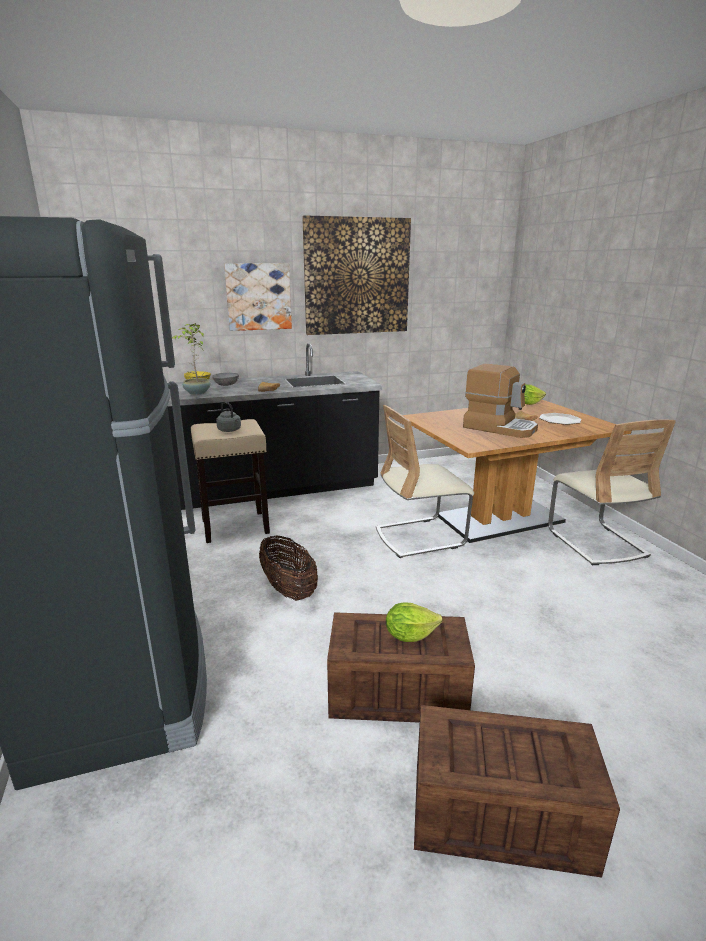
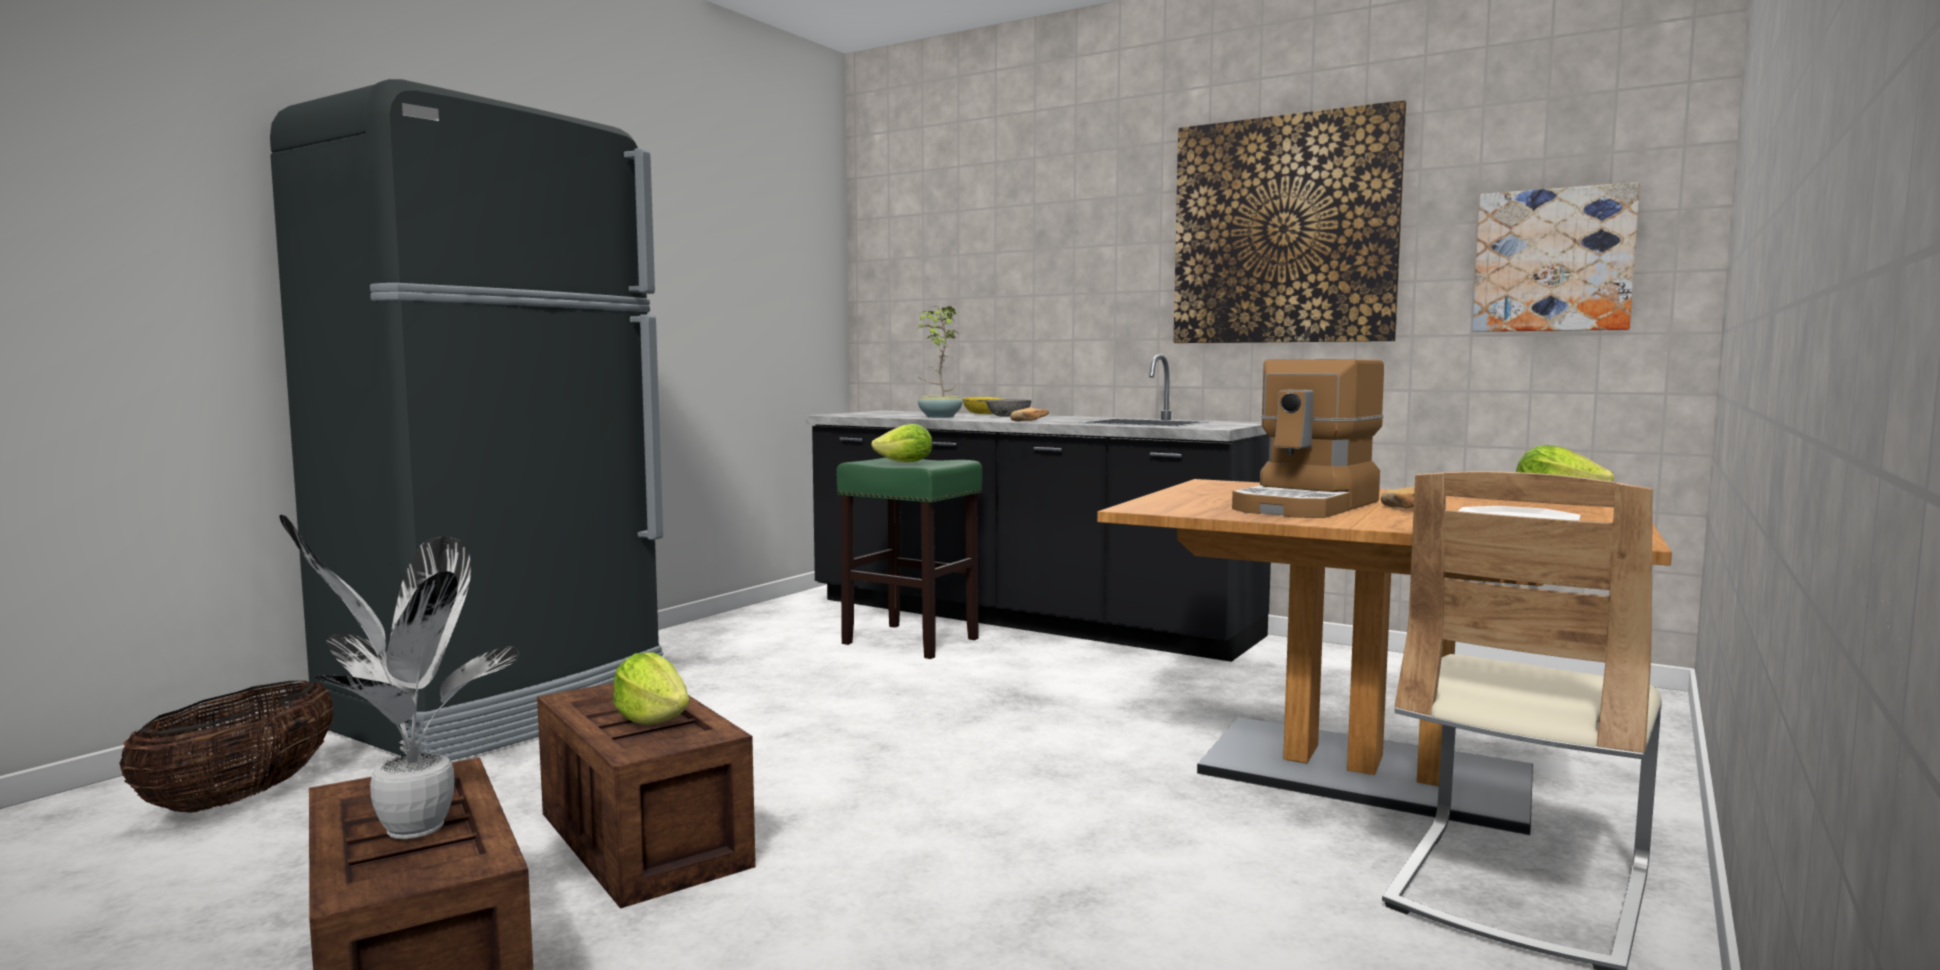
camera: 50 degrees right, 15 degrees down
(230, 430) = (905, 462): grey kettle -> lettuce
(236, 526) = (912, 641): beige stool -> green stool
(258, 297) = (1098, 275): picture -> picture (1553, 260)
(288, 589) = (806, 710): basket -> basket (240, 798)
(419, 537) = (1128, 735): beige chair -> none
(499, 428) = (1308, 506): coffee machine -> coffee machine turned 45 degrees clockwise
(515, 753) = (408, 829): none -> potted plant

